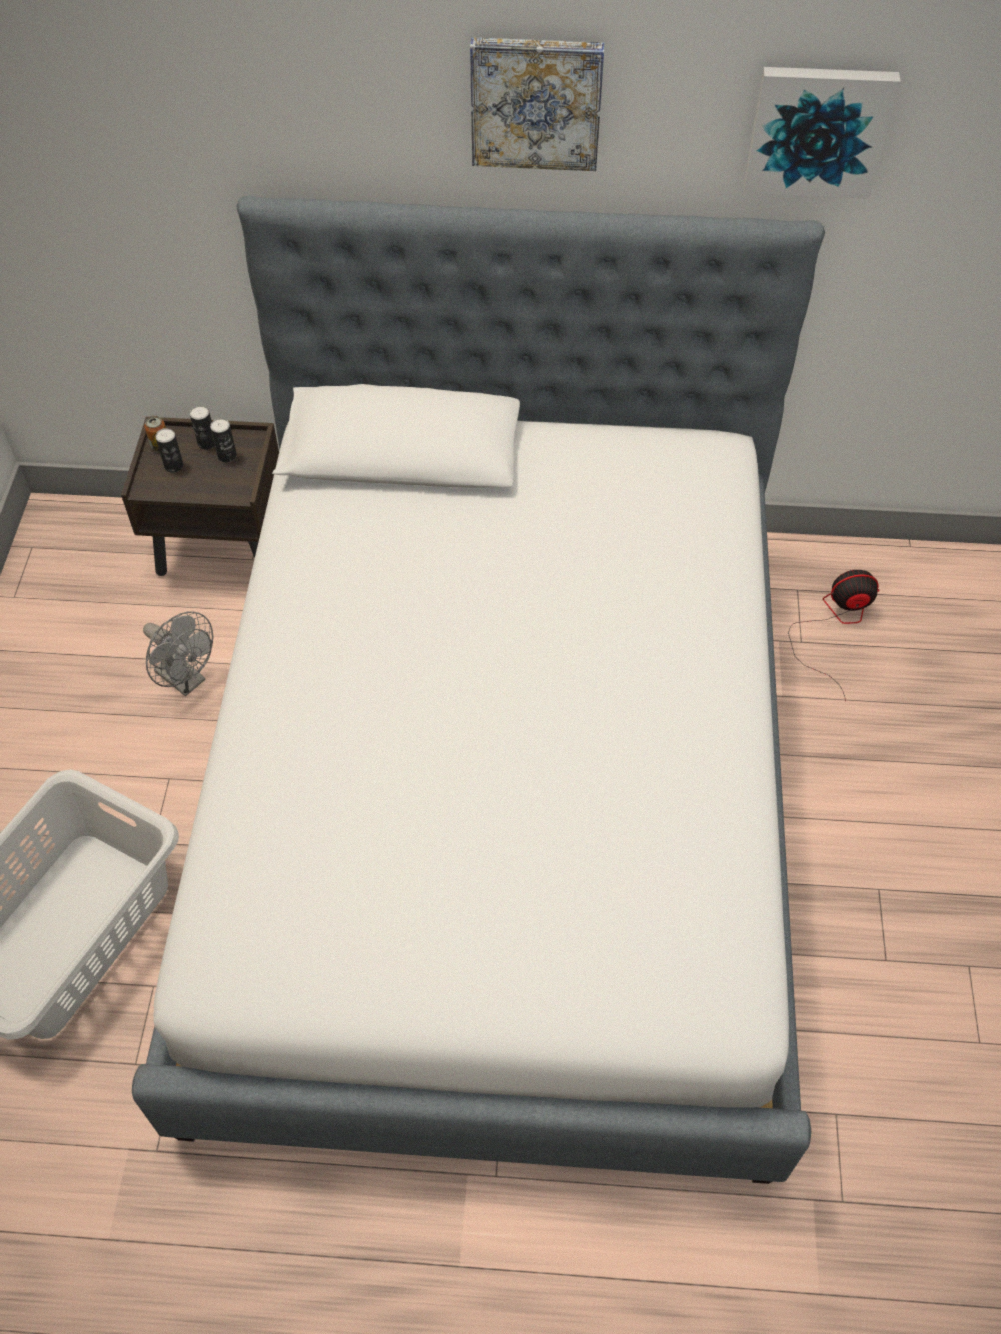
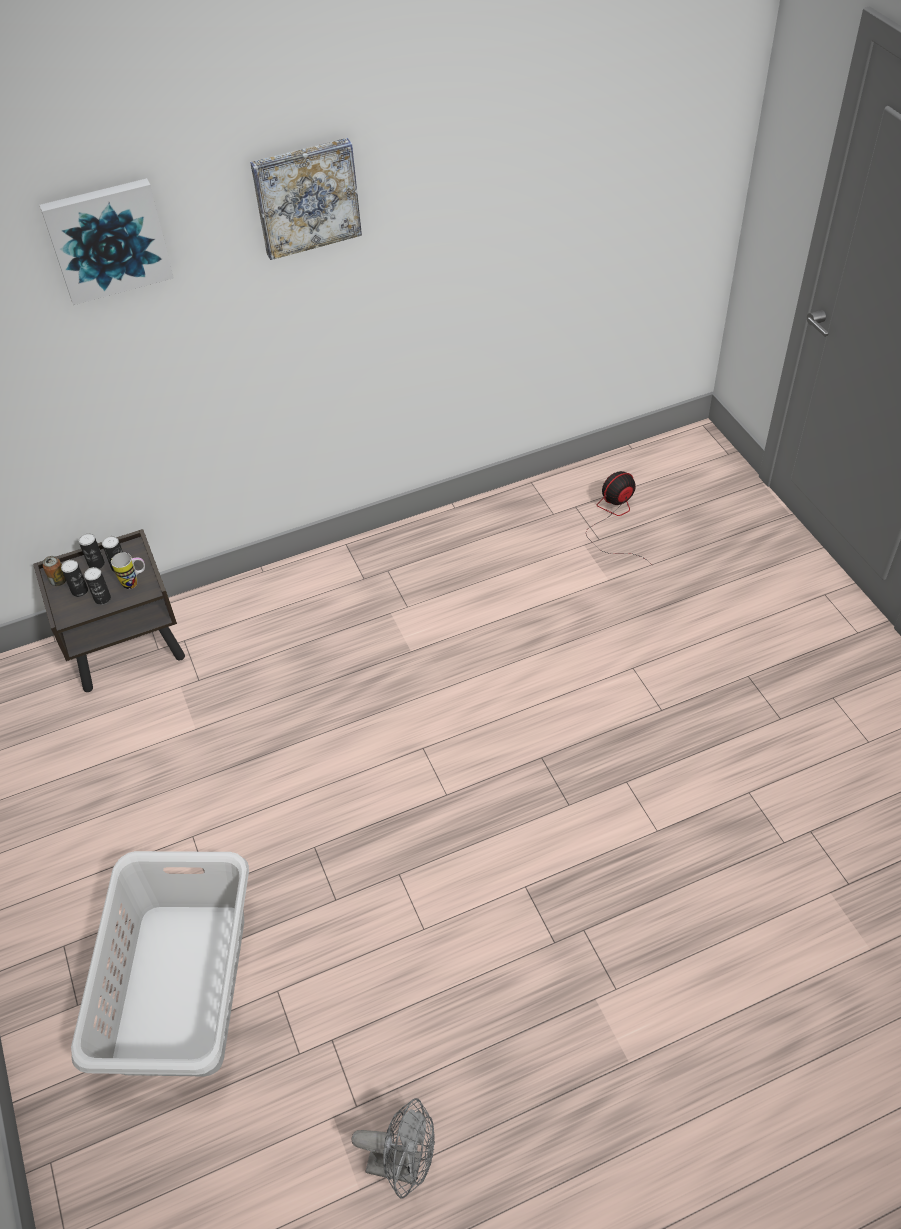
camera: 25 degrees left, 5 degrees down
(186, 680) = (160, 759): grey fan -> grey fan (403, 1164)
(190, 484) = (102, 598): none -> can
(232, 480) = (135, 582): none -> mug
(500, 797) = (457, 734): bed -> none
(818, 130) = (505, 158): picture -> picture (107, 239)

